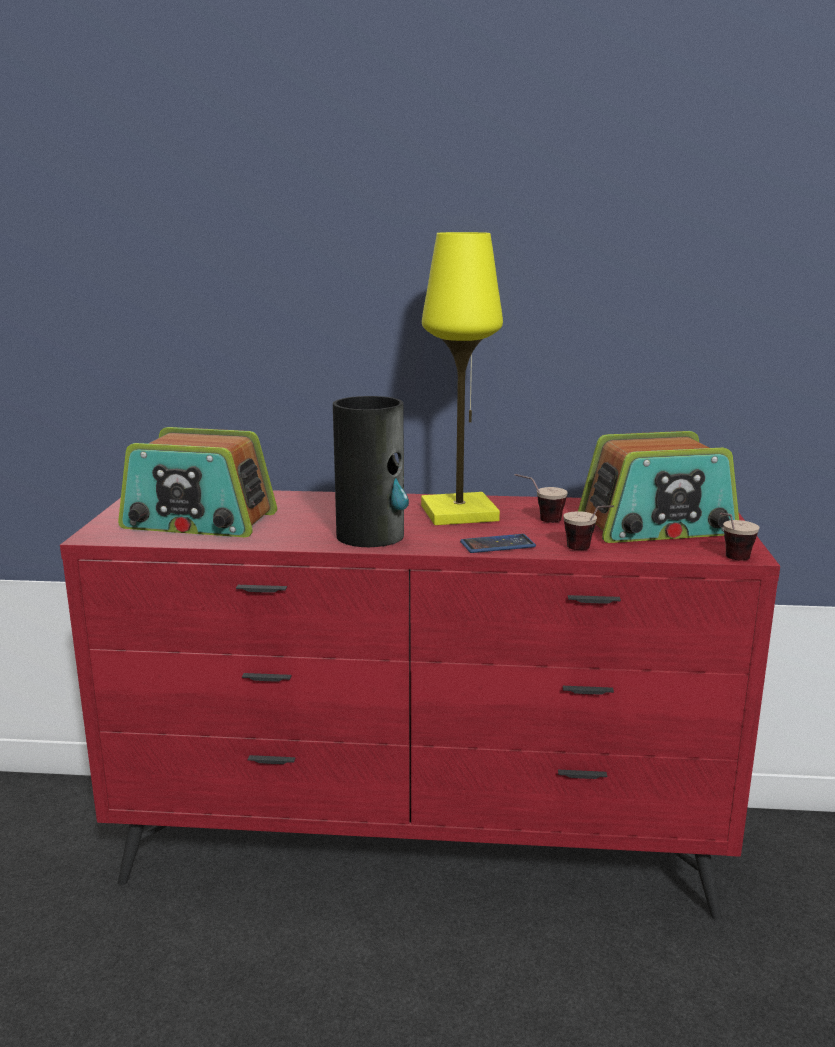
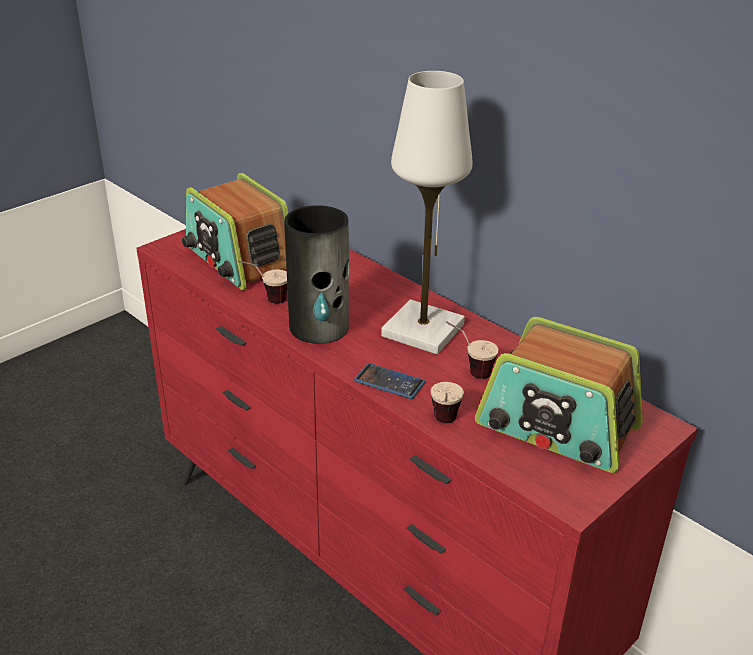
camera: 40 degrees right, 15 degrees up
(459, 513) = (423, 330): yellow table lamp -> white table lamp
(730, 561) = (543, 501): cup -> cup (265, 299)

